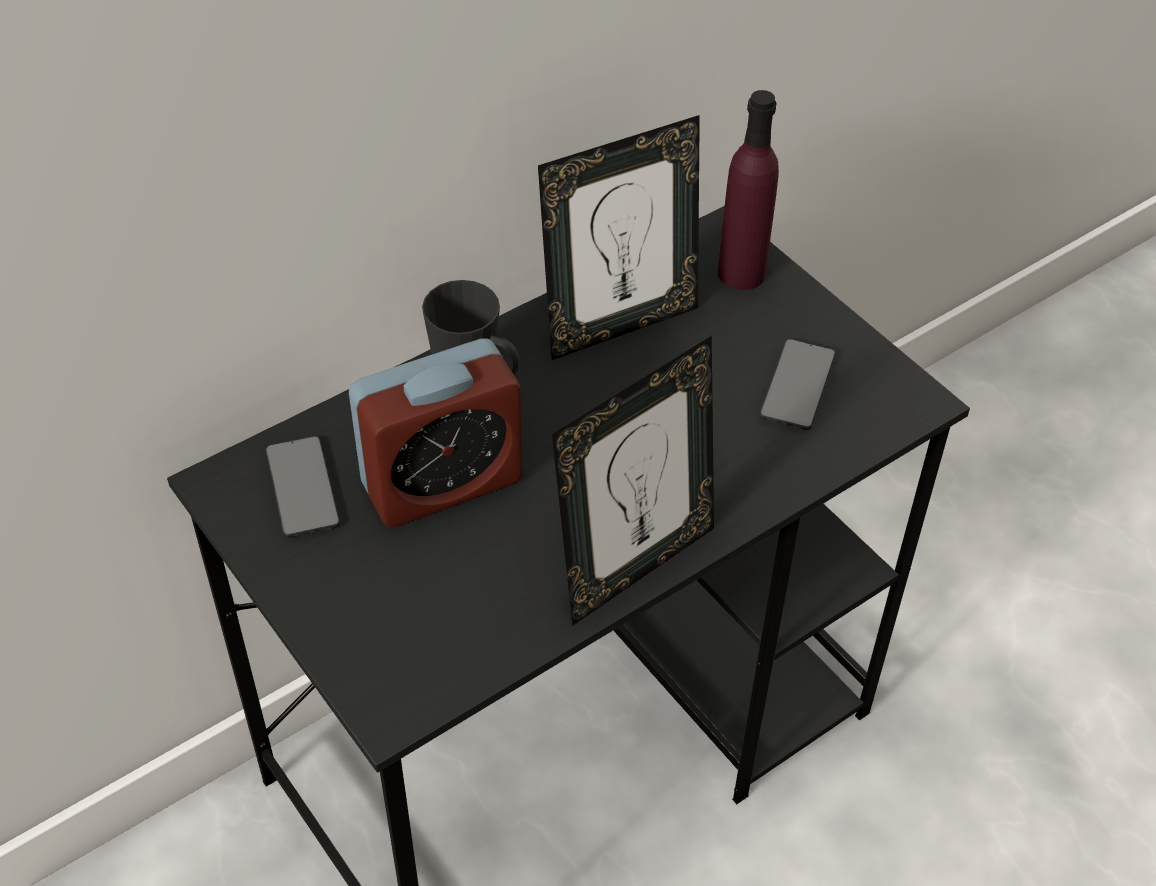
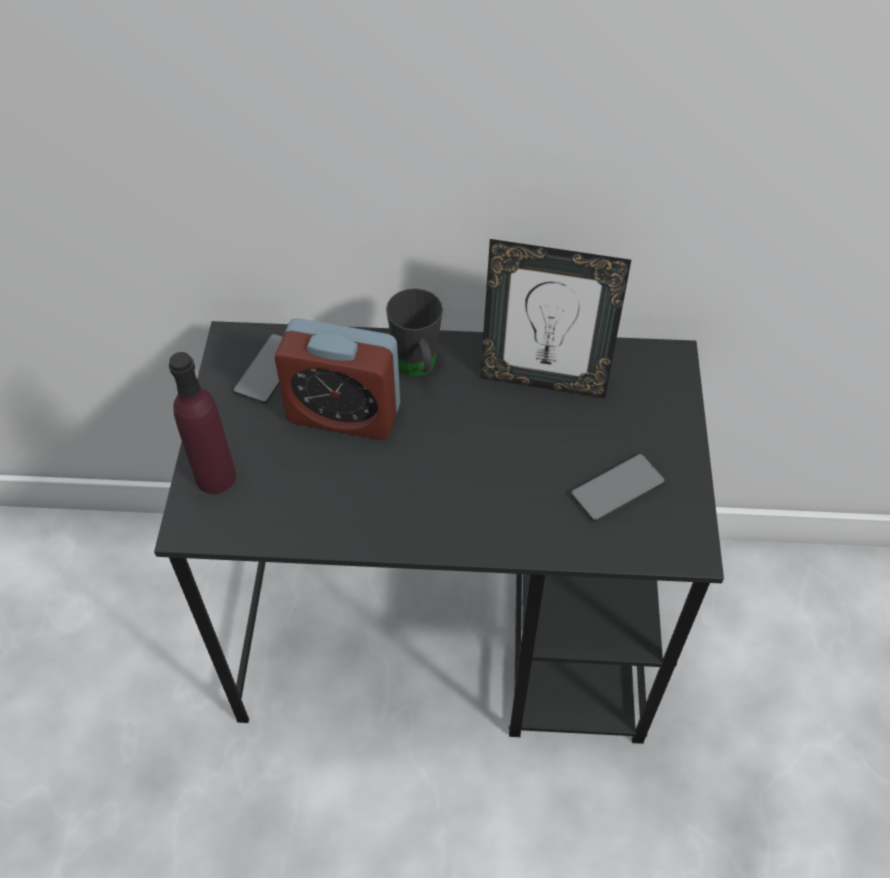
camera: 40 degrees right, 5 degrees up
(634, 565) = (399, 535): picture frame -> none
(741, 273) = (657, 392): purple bottle -> purple bottle (215, 477)

